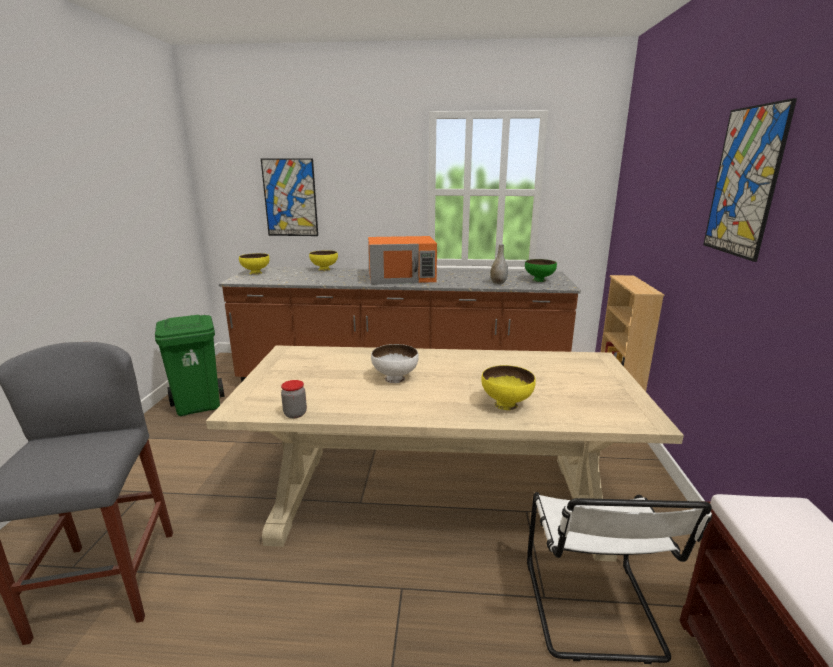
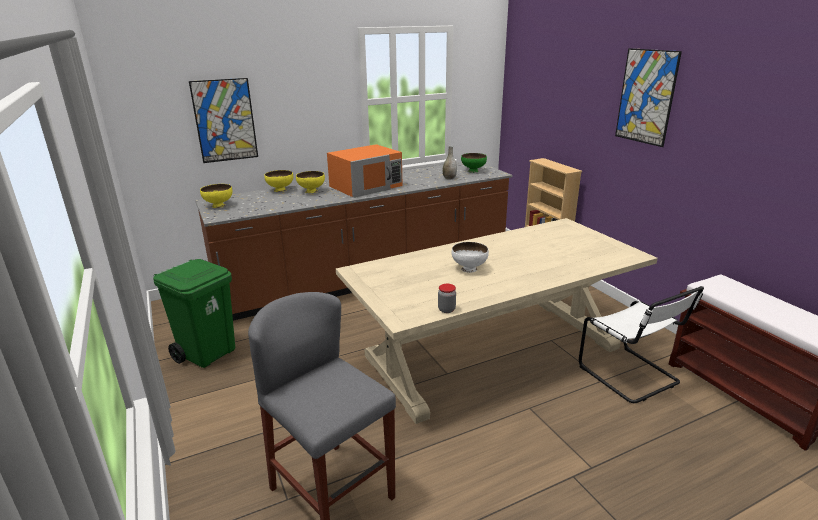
camera: 30 degrees left, 5 degrees up
(506, 404) = (558, 266): yellow bowl -> yellow bowl (312, 191)

